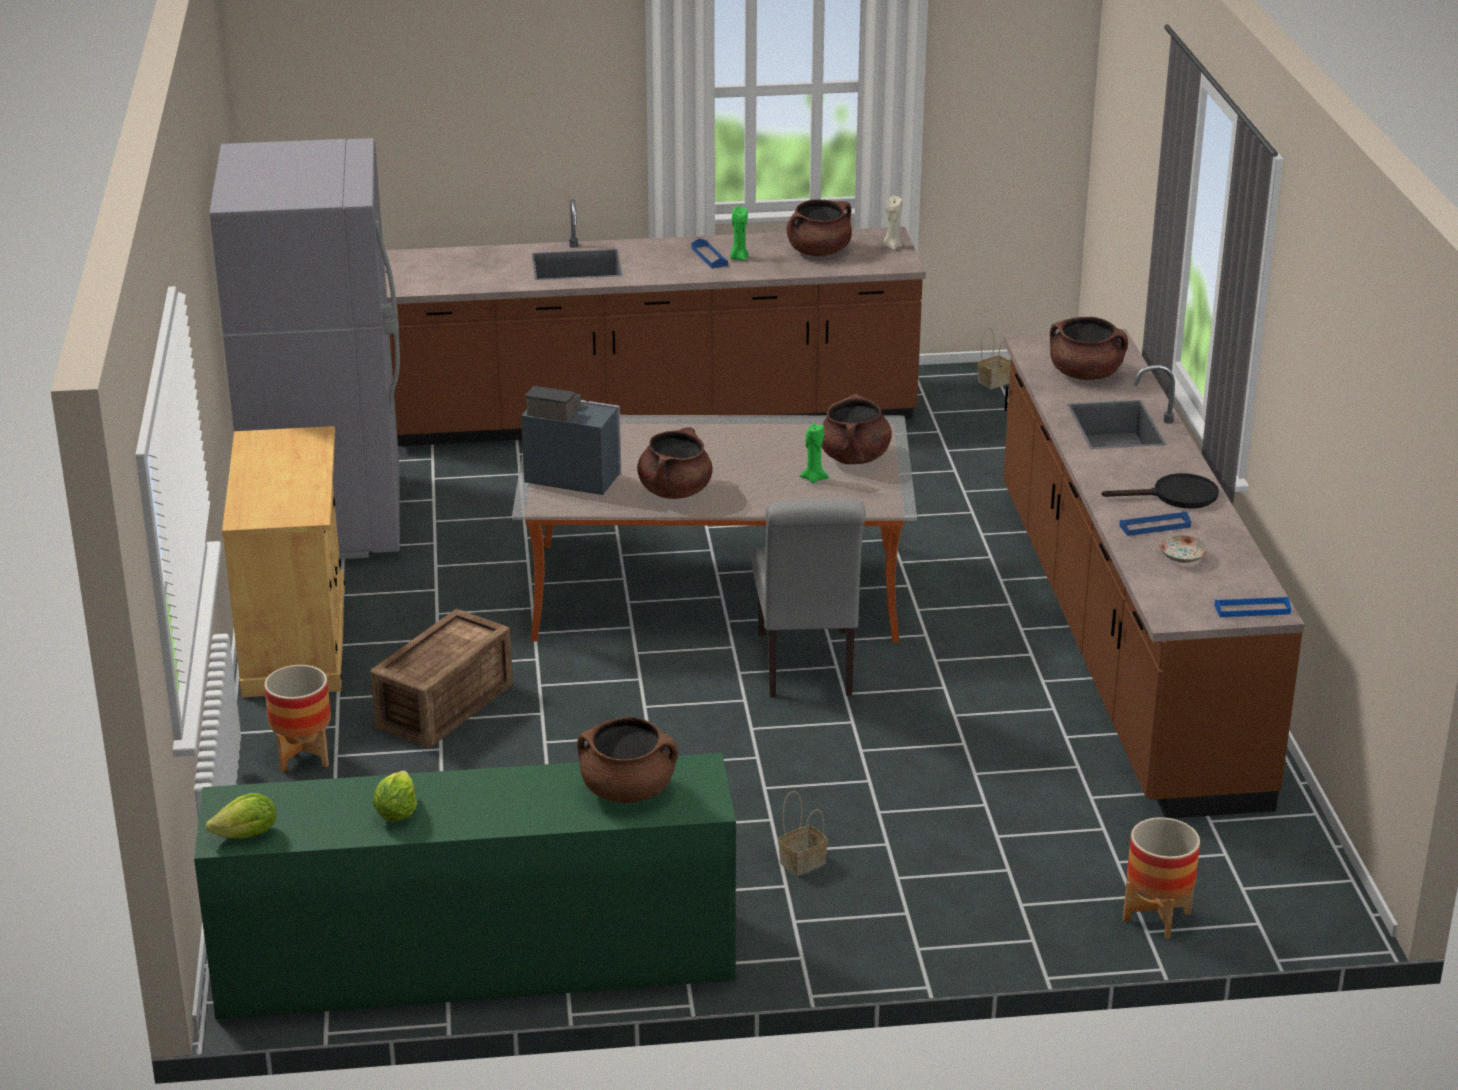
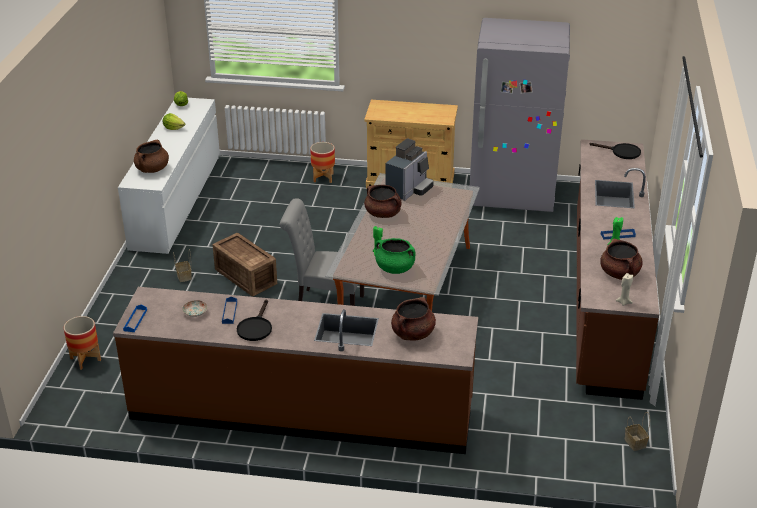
camera: 105 degrees right, 5 degrees up
(424, 264) = (621, 152): none -> black frying pan
(441, 706) = (342, 209): crate -> crate (246, 276)
(476, 962) = (176, 201): green dresser -> white dresser
(854, 458) = (394, 268): brown cooking pot -> green cooking pot

